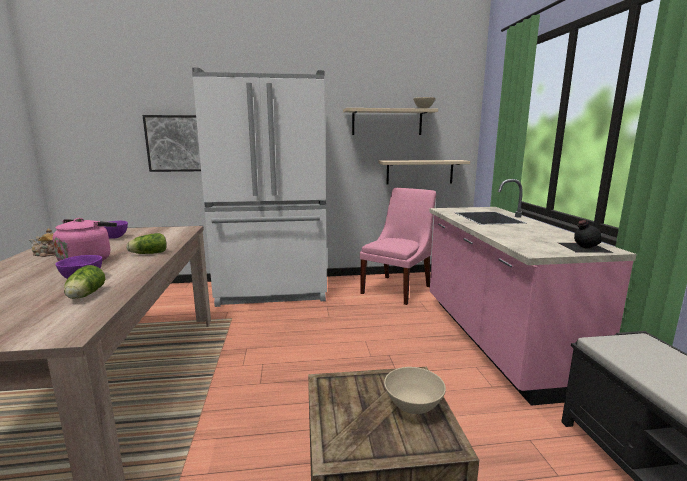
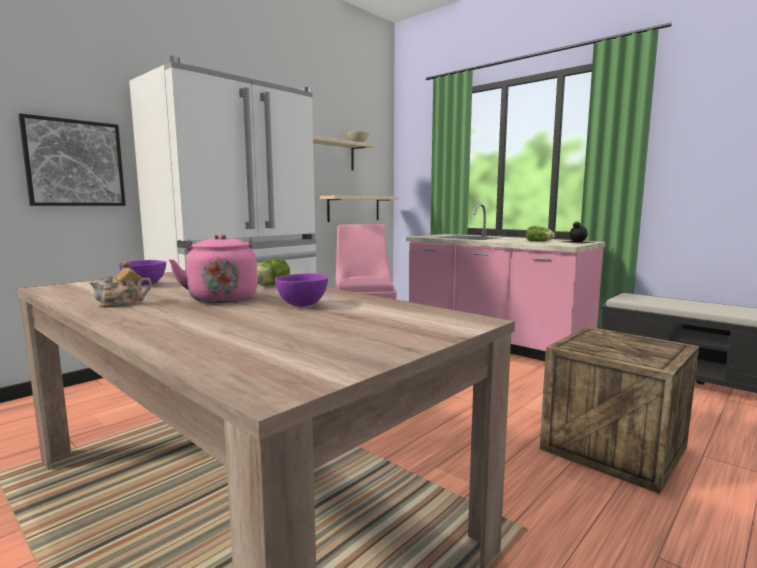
camera: 40 degrees left, 5 degrees down
(85, 295) = (364, 309): lettuce -> lettuce (540, 241)
(414, 408) = (631, 340): beige bowl -> none

